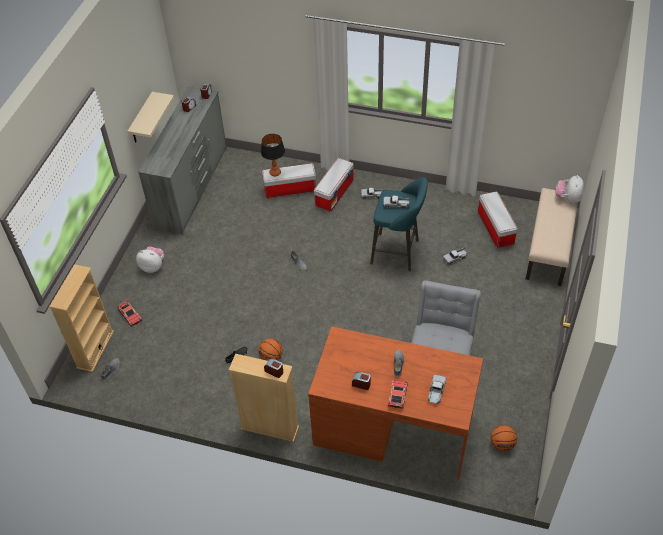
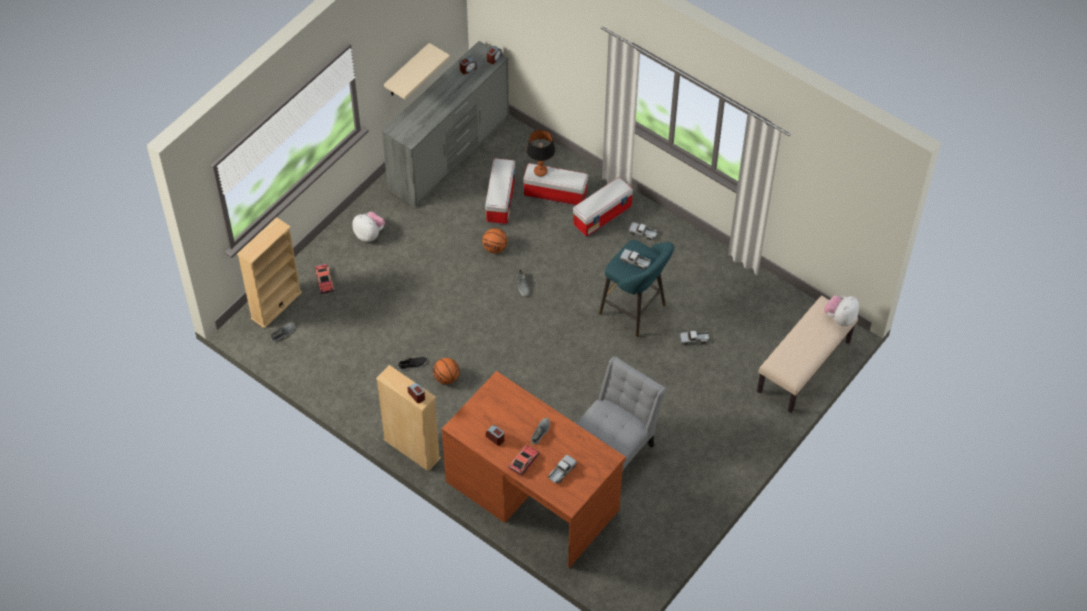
camera: 20 degrees right, 5 degrees up
(495, 228) = (758, 321): storage box -> storage box (500, 200)
(502, 444) = (631, 551): basketball -> basketball (495, 248)

